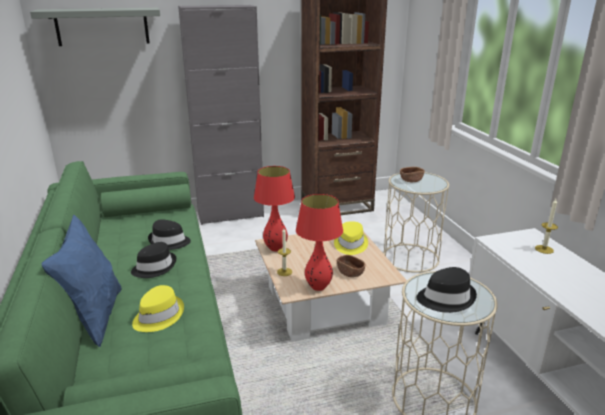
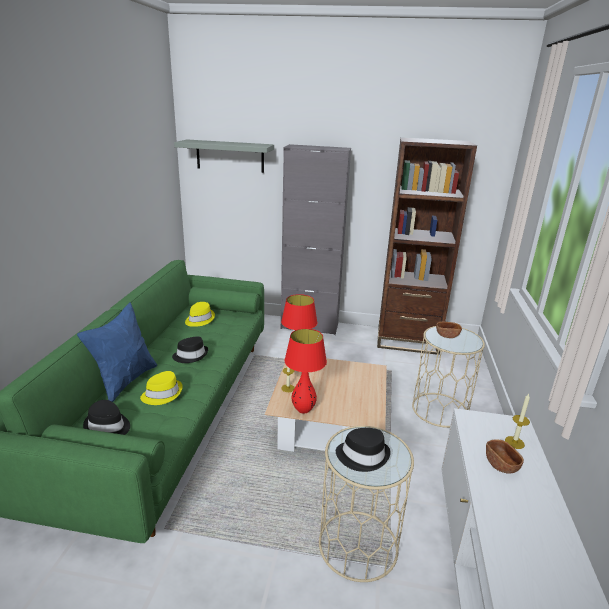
camera: 25 degrees right, 0 degrees up
(169, 242) = (217, 338): black hat -> black hat (107, 427)
(350, 244) = (363, 381): yellow hat -> yellow hat (199, 319)
(350, 273) = (340, 406): brown bowl -> brown bowl (501, 464)

